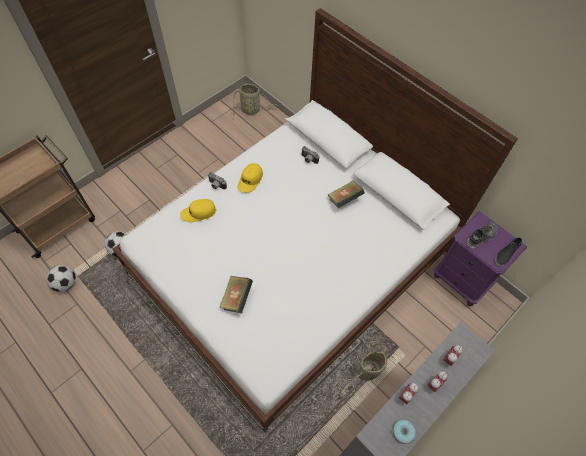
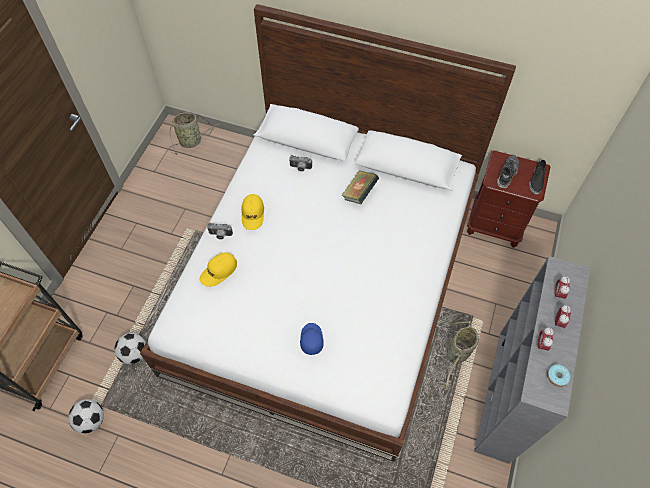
camera: 25 degrees left, 0 degrees up
(237, 298) = (311, 340): book -> blue cap
(461, 280) = (495, 226): purple nightstand -> brown nightstand

